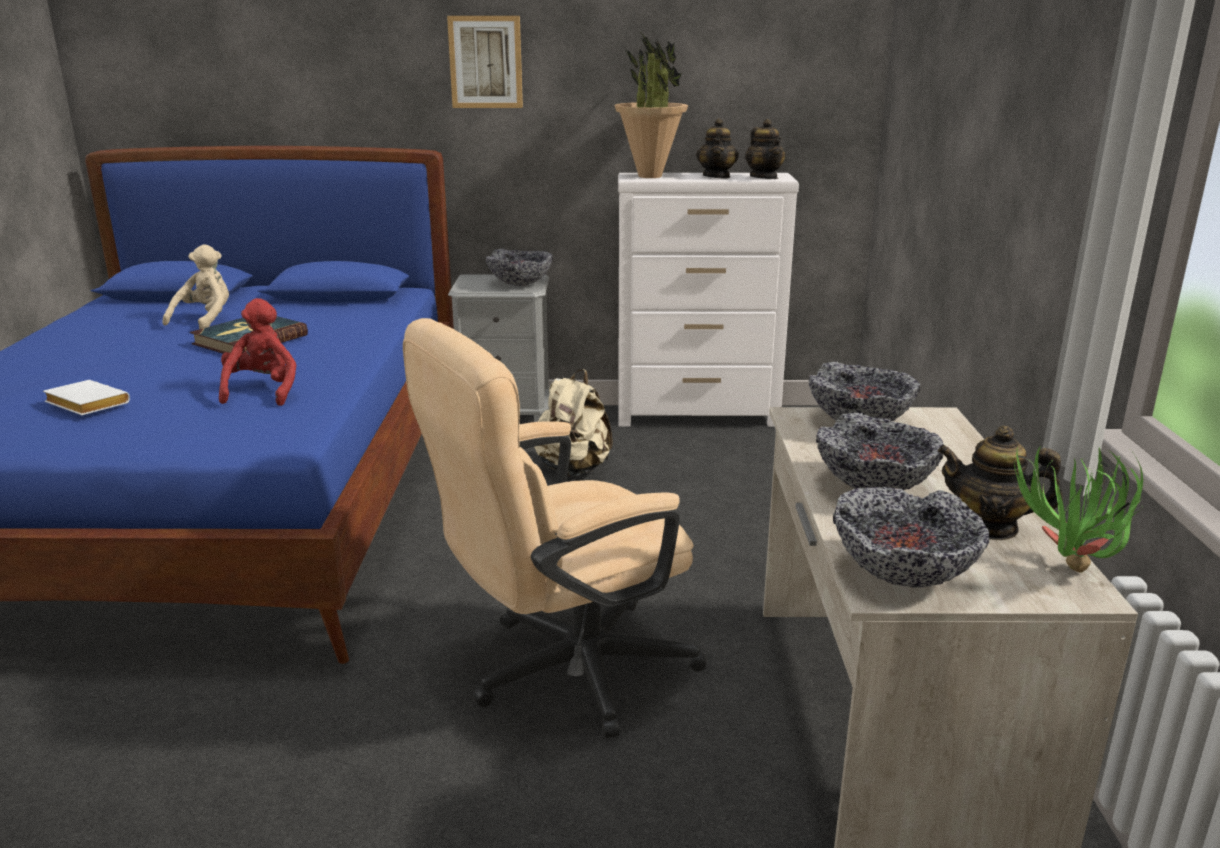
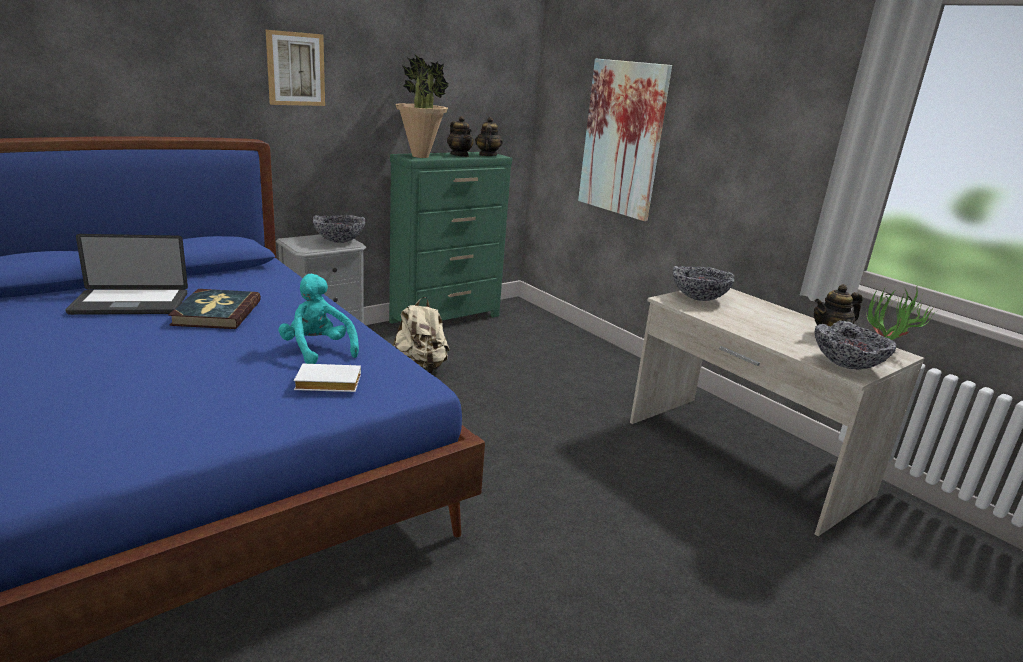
camera: 40 degrees left, 0 degrees up
(84, 404) = (187, 394): white book -> white book (326, 384)
(205, 320) = (130, 304): beige plush toy -> laptop
(263, 391) = (317, 350): red plush toy -> turquoise plush toy
(563, 673) = (585, 489): beige office chair -> none
(698, 416) = (446, 319): white dresser -> green dresser
(764, 177) = (487, 155): teapot -> teapot turned 120 degrees counterclockwise
(874, 486) = (763, 328): bowl -> none
(939, 150) = (622, 139): none -> picture

